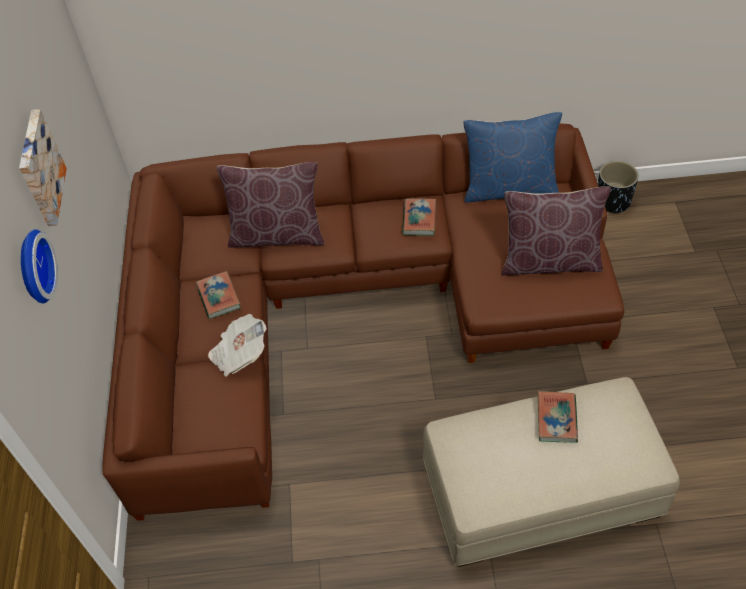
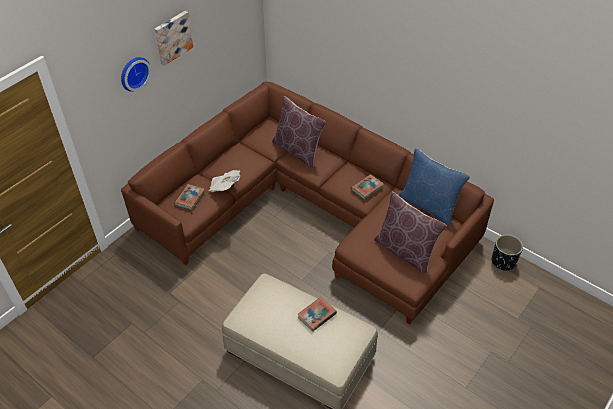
camera: 40 degrees right, 5 degrees down
(218, 297) = (243, 158): book -> book (190, 198)

